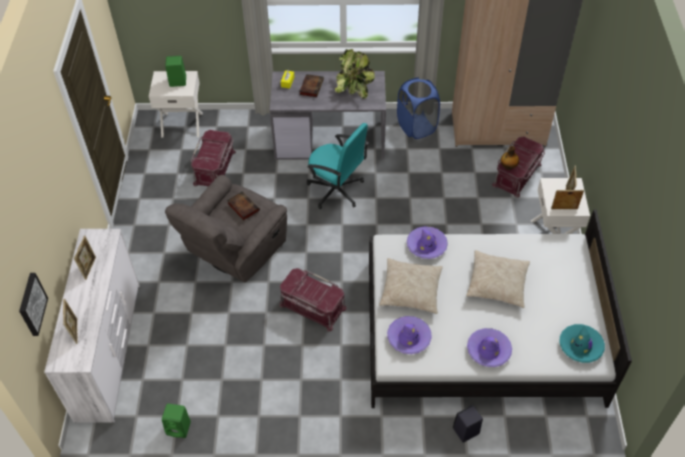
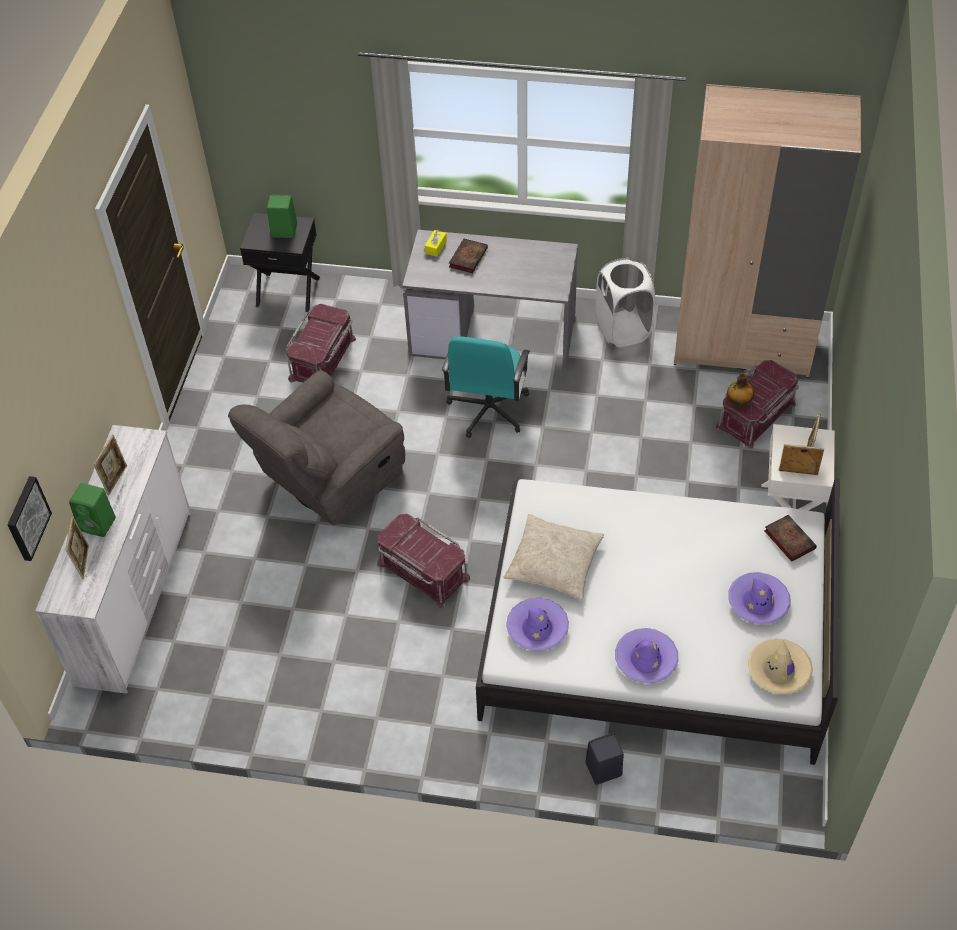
camera: 10 degrees right, 0 degrees up
(179, 428) = (211, 713): green speaker -> green speaker (99, 524)
(182, 124) = (288, 291): white nightstand -> black nightstand
(242, 206) = (343, 419): book -> book (788, 539)
(336, 190) = (488, 410): turquoise office chair -> turquoise office chair turned 60 degrees clockwise
(353, 86) = (528, 262): potted plant -> none
(416, 127) = (623, 329): blue laundry basket -> white laundry basket
(426, 245) = (589, 503): purple hat -> purple hat (758, 602)
(497, 283) = (679, 568): beige pillow -> none
(580, 346) = (779, 670): turquoise hat -> beige hat

